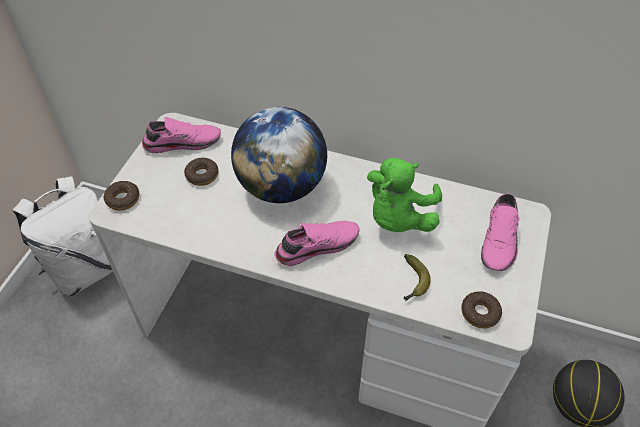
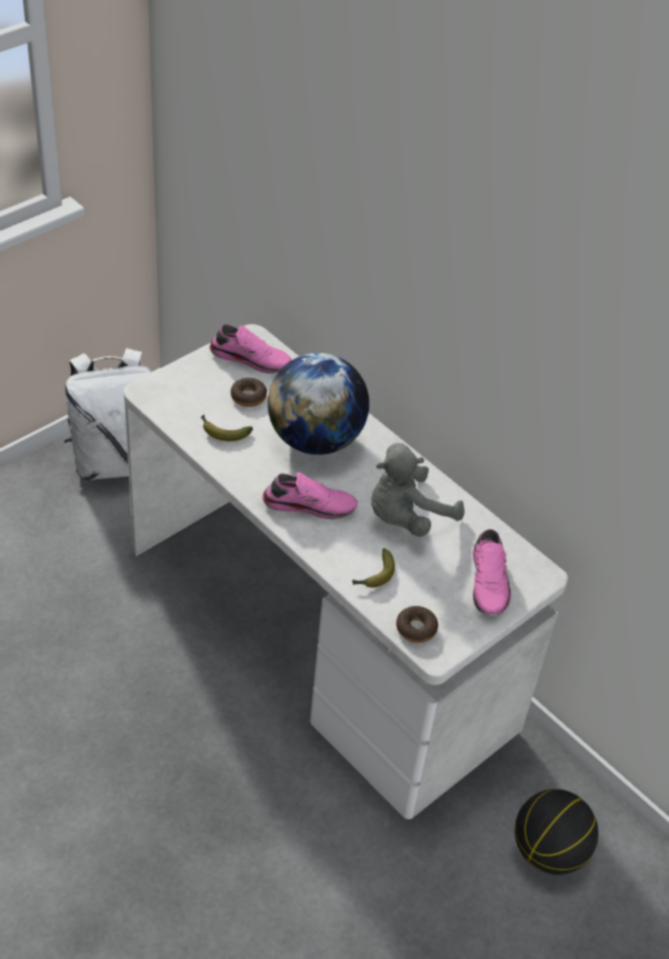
camera: 25 degrees right, 5 degrees down
(123, 199) = (163, 386): donut -> none
(201, 216) = (222, 432): none -> banana
(398, 218) = (406, 517): green plush toy -> grey plush toy
(500, 241) = (490, 582): pink shoe -> pink shoe turned 45 degrees counterclockwise

